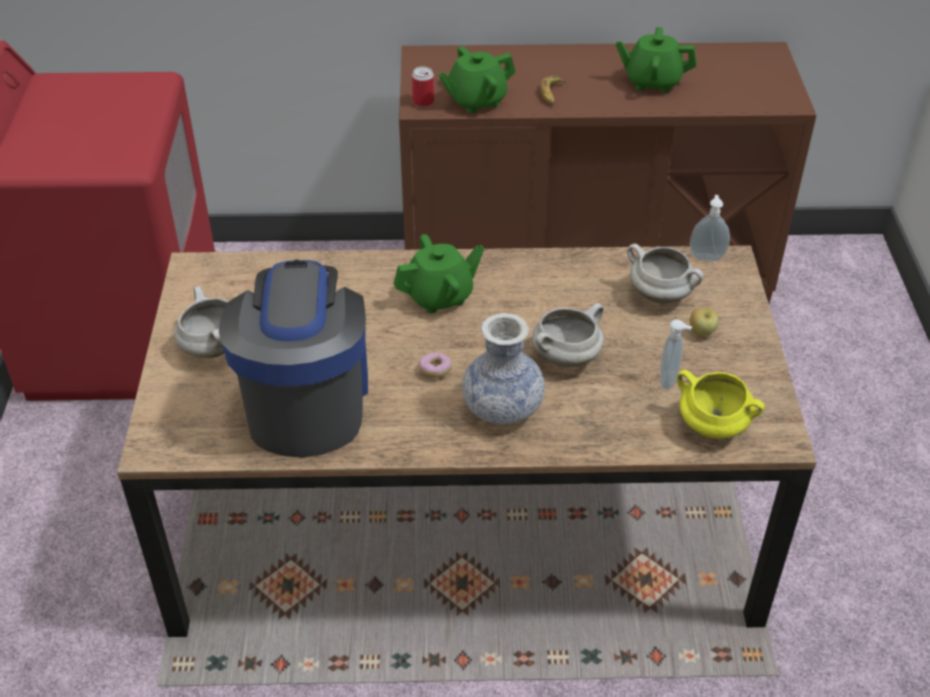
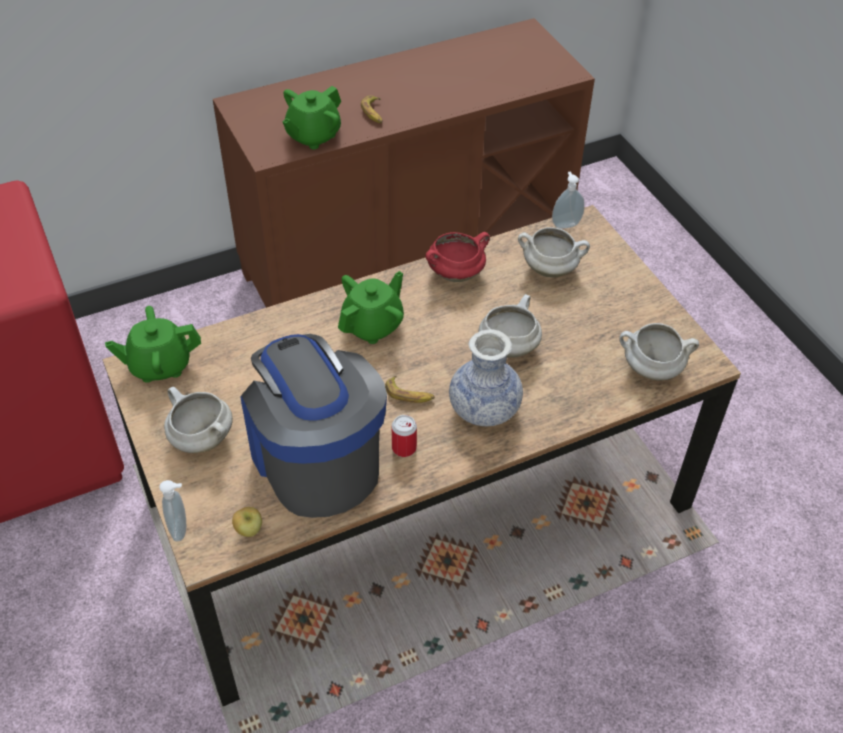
camera: 25 degrees left, 5 degrees up
(423, 102) = (267, 149): can -> can (404, 448)
(435, 370) = (409, 394): donut -> banana
(556, 271) = (456, 273): none -> red cooking pot
(652, 82) = (450, 80): green teapot -> green teapot (159, 365)
(670, 380) = (599, 341): soap dispenser -> soap dispenser (181, 529)
(702, 332) = (599, 292): apple -> apple (249, 530)
(711, 426) = (651, 369): yellow cooking pot -> white cooking pot

